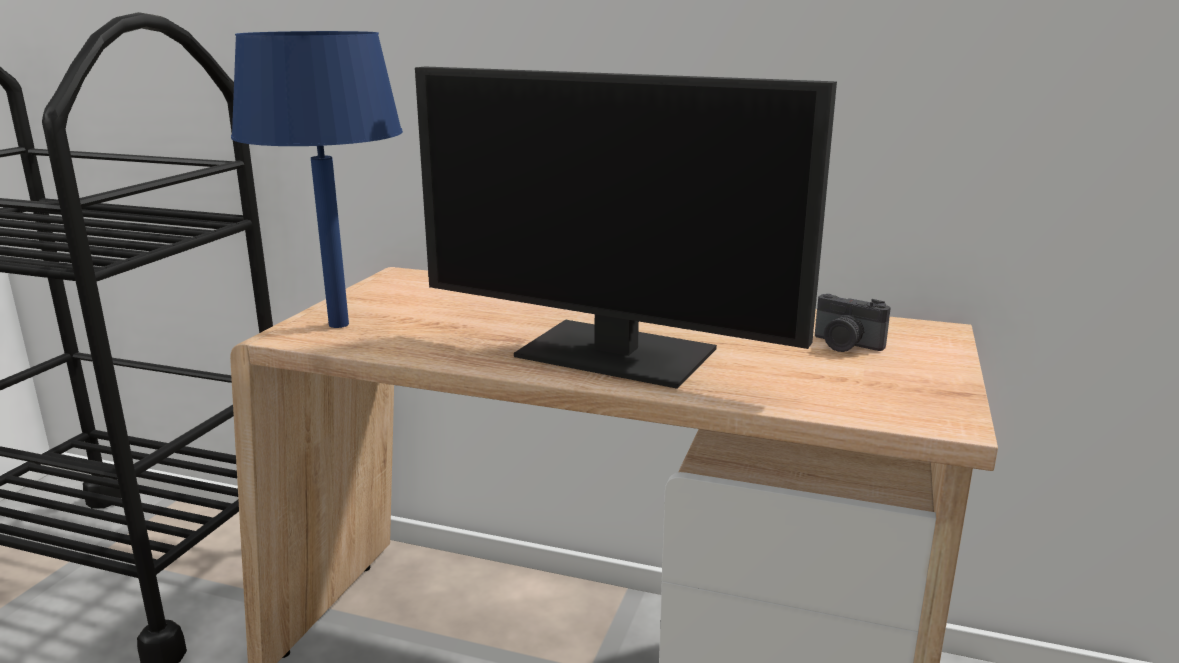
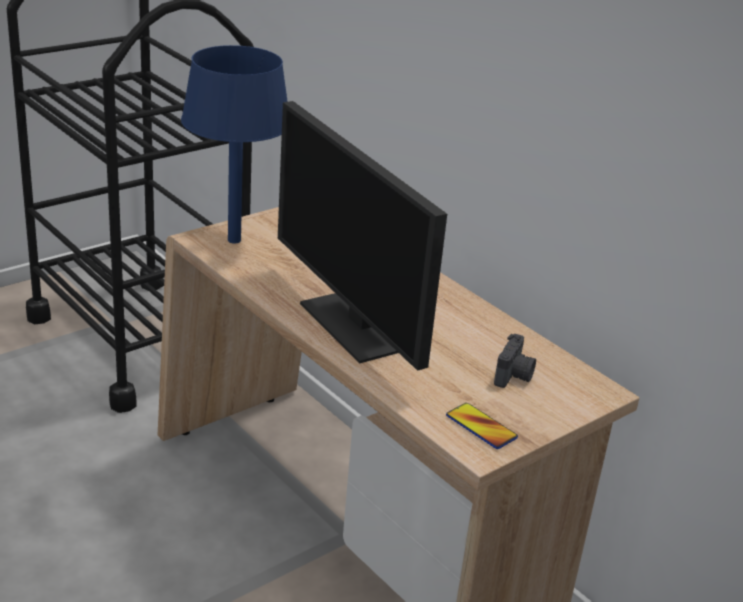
camera: 30 degrees right, 10 degrees up
(845, 345) = (514, 376): camera -> camera turned 135 degrees counterclockwise
(906, 399) = (481, 427): none -> phone

